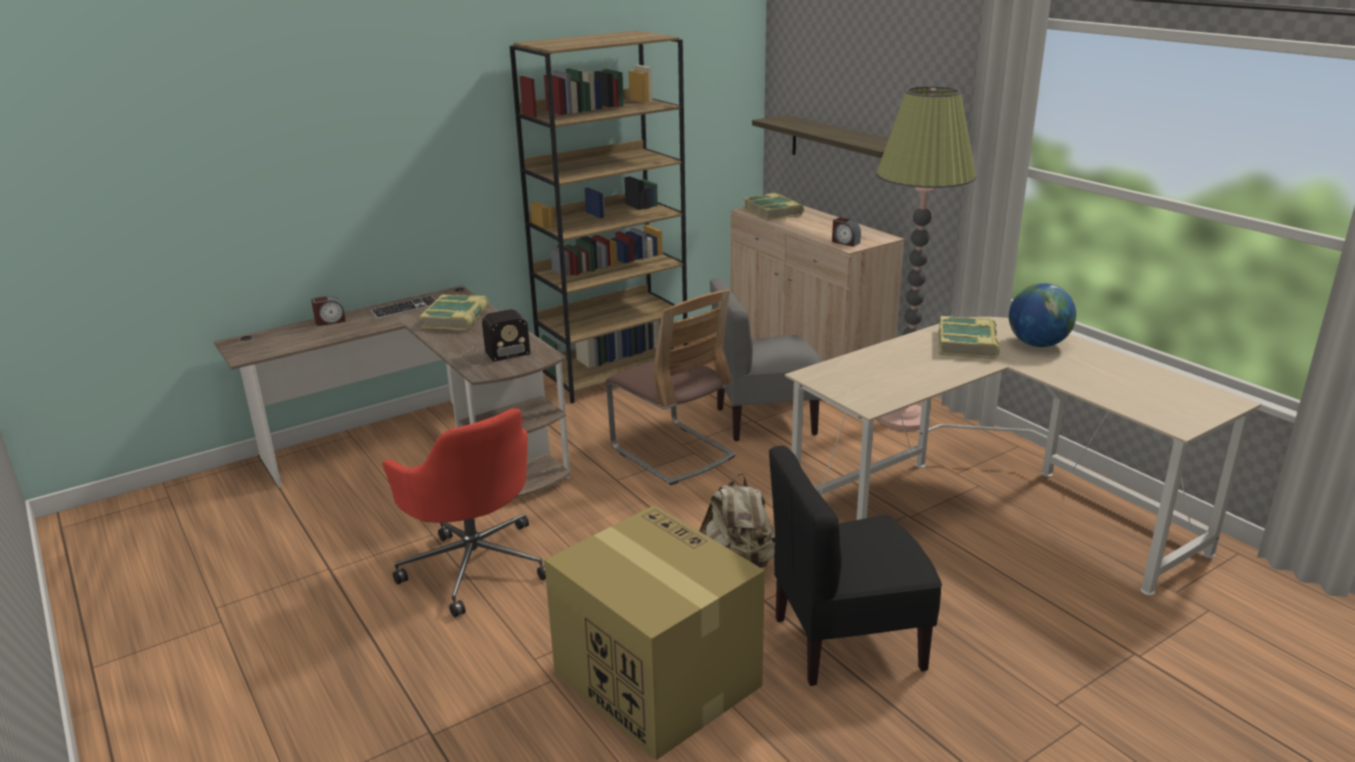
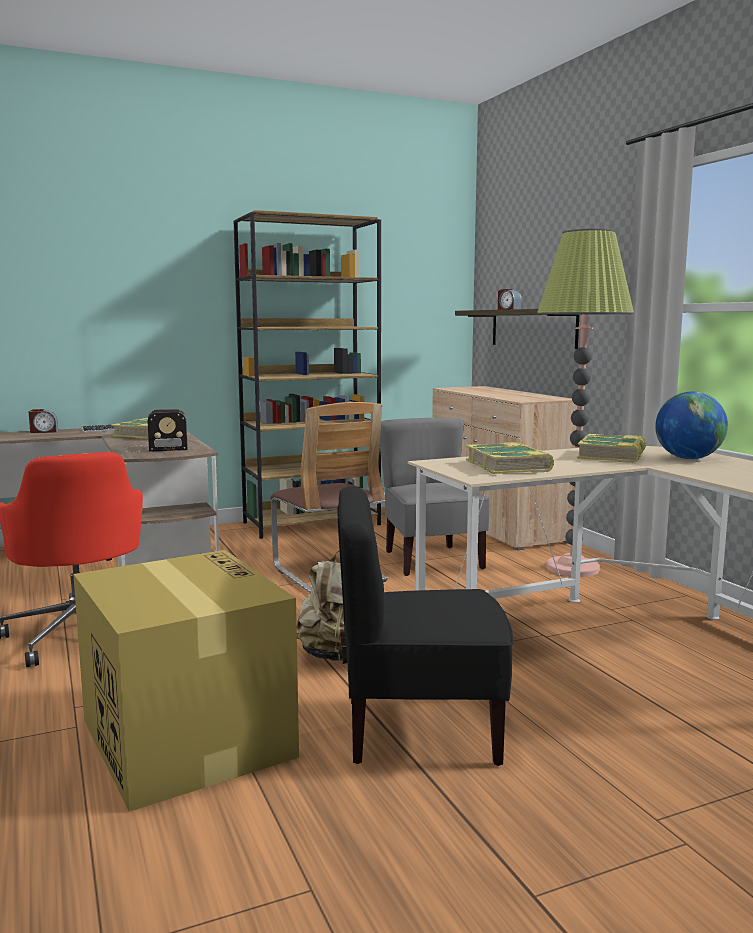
camera: 10 degrees right, 15 degrees down
(764, 421) = (431, 560): grey chair -> grey chair turned 75 degrees clockwise
(773, 212) = (469, 389): book -> book (508, 466)
(845, 242) = (521, 399): alarm clock -> alarm clock (508, 309)

